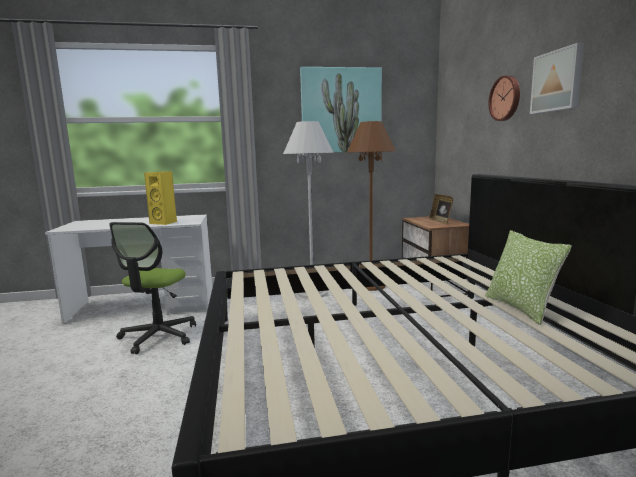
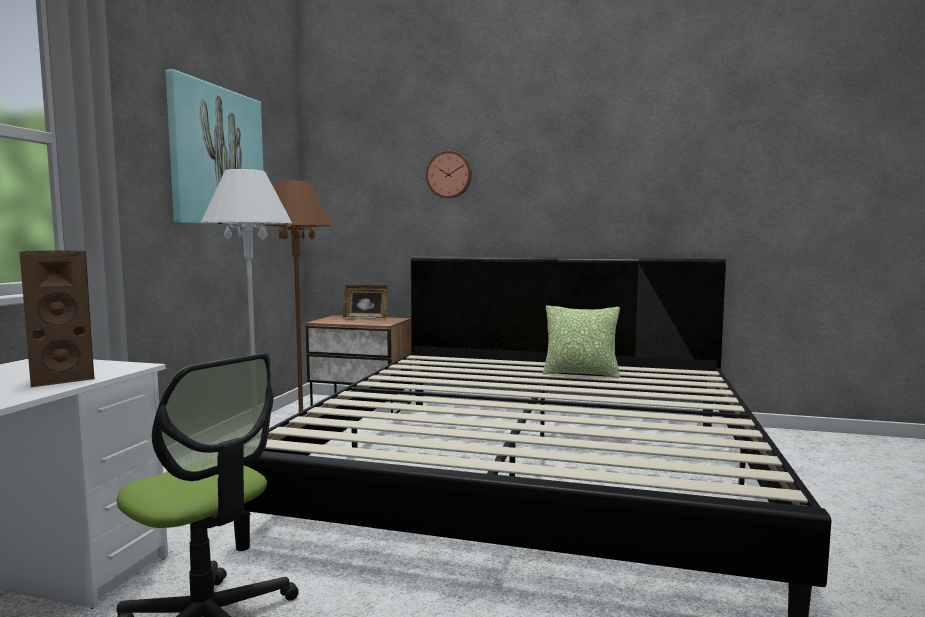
camera: 65 degrees left, 5 degrees down
(164, 223) = (60, 379): yellow speaker -> brown speaker
(557, 81) = (522, 167): picture -> none

